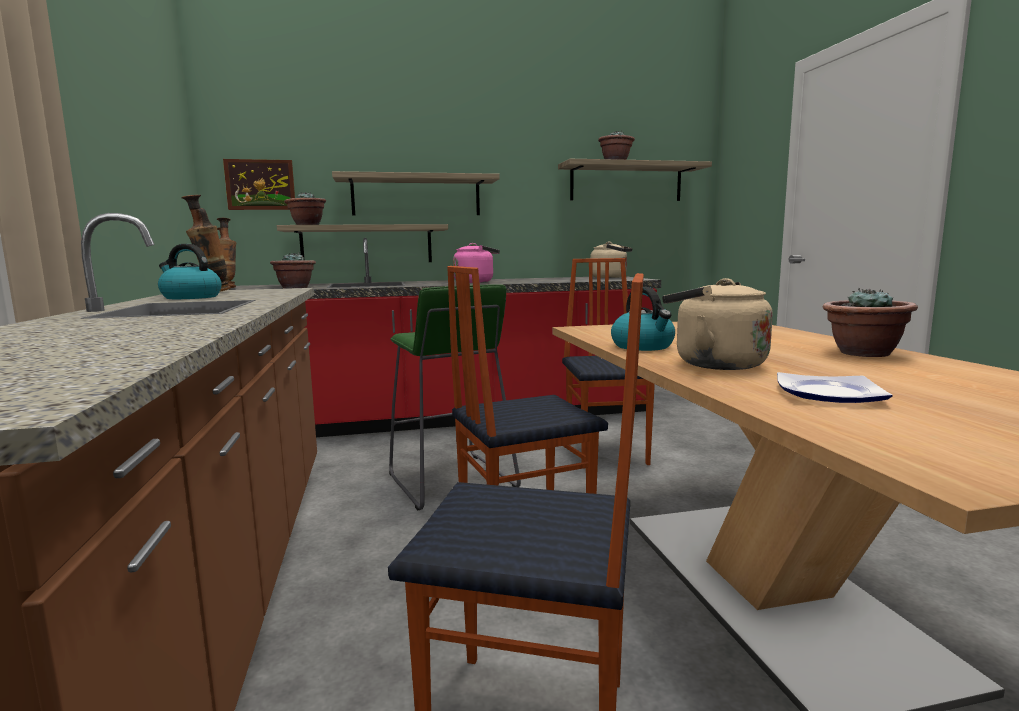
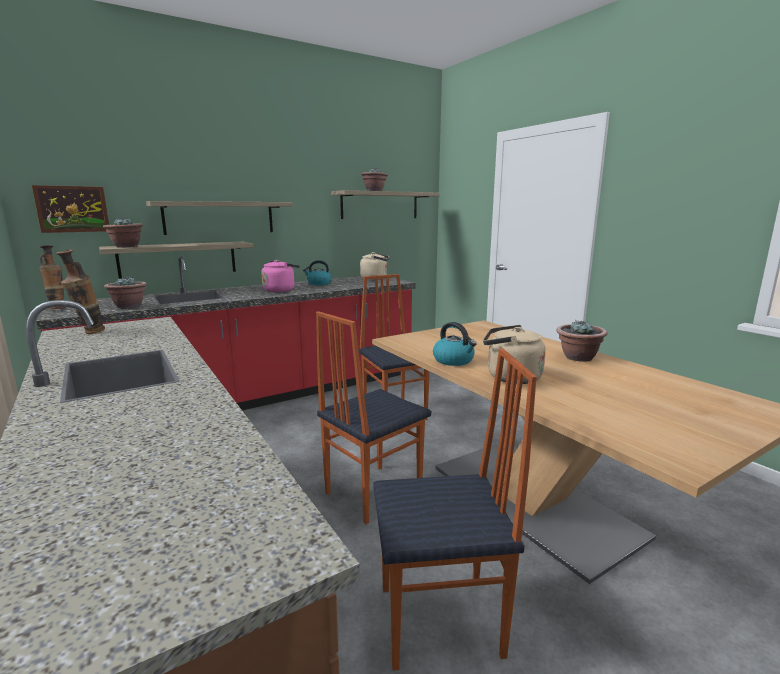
camera: 20 degrees left, 5 degrees up
(190, 297) = (87, 347): kettle -> kettle (318, 283)
(450, 481) = (295, 454): green stool -> none
(831, 394) = (590, 403): plate -> none

